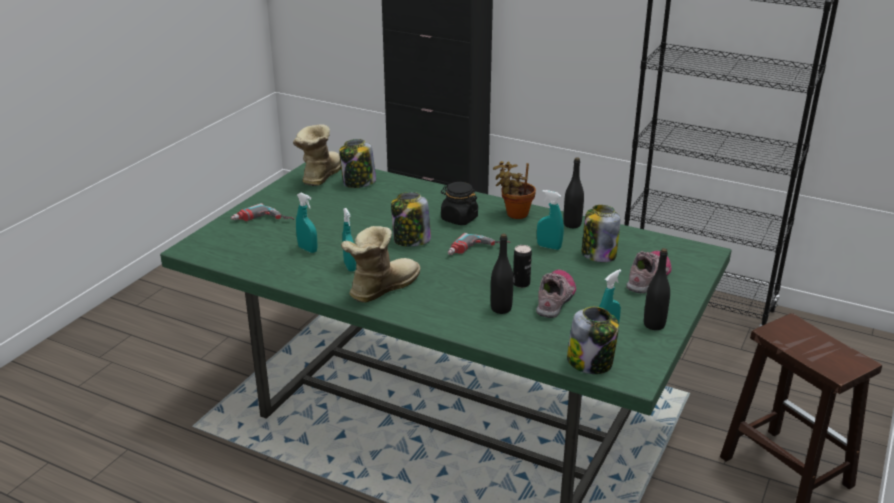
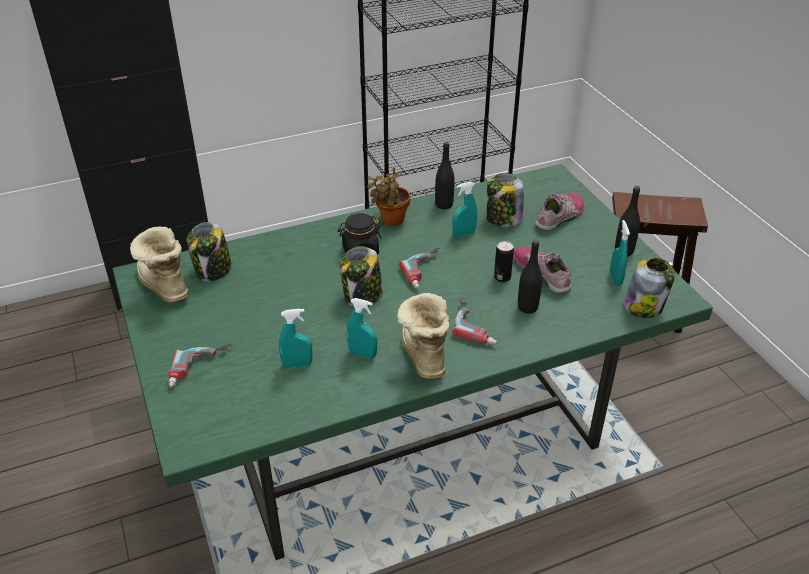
camera: 50 degrees left, 10 degrees up
(446, 296) = (477, 325): none -> power drill
(649, 277) = (560, 217): shoe -> shoe turned 60 degrees clockwise

